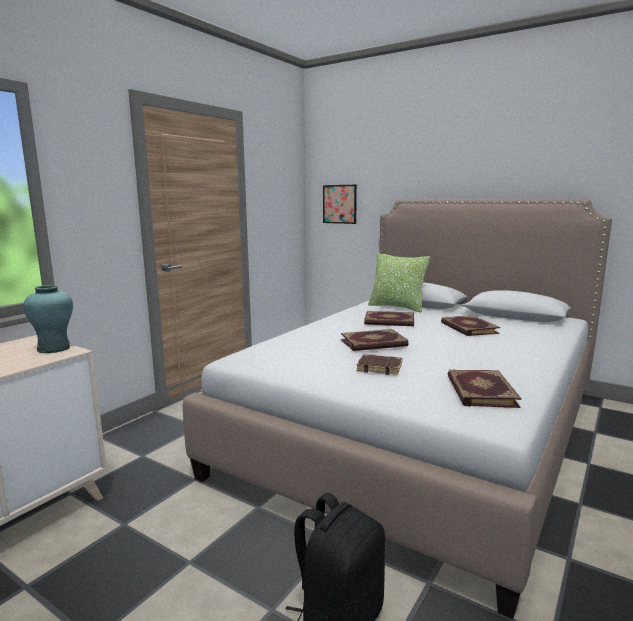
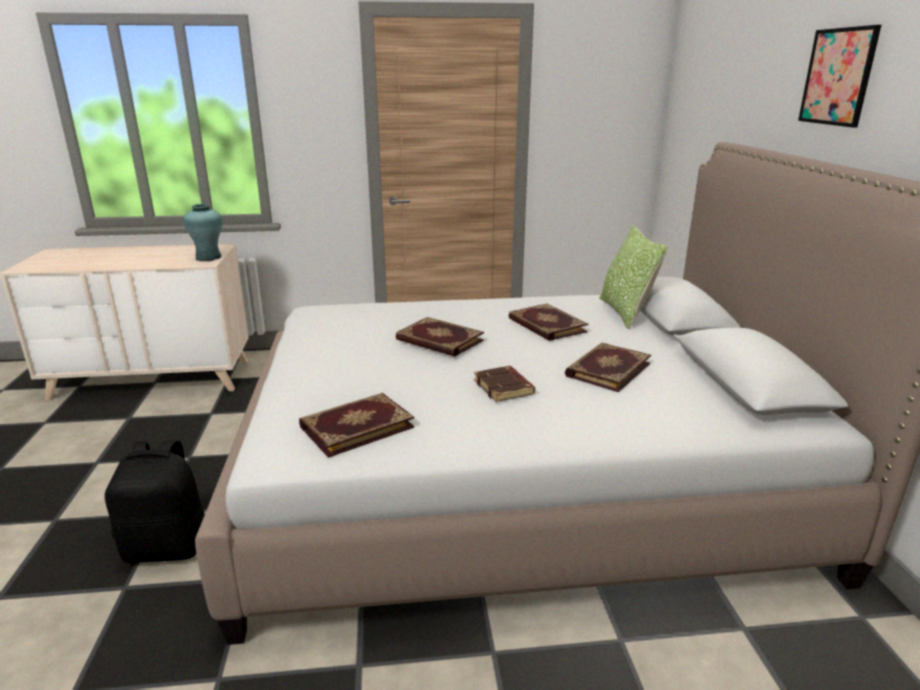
camera: 50 degrees right, 10 degrees up
(339, 204) = (686, 137): picture -> picture (838, 77)
(380, 368) = (368, 365): brown book -> brown book (504, 388)

